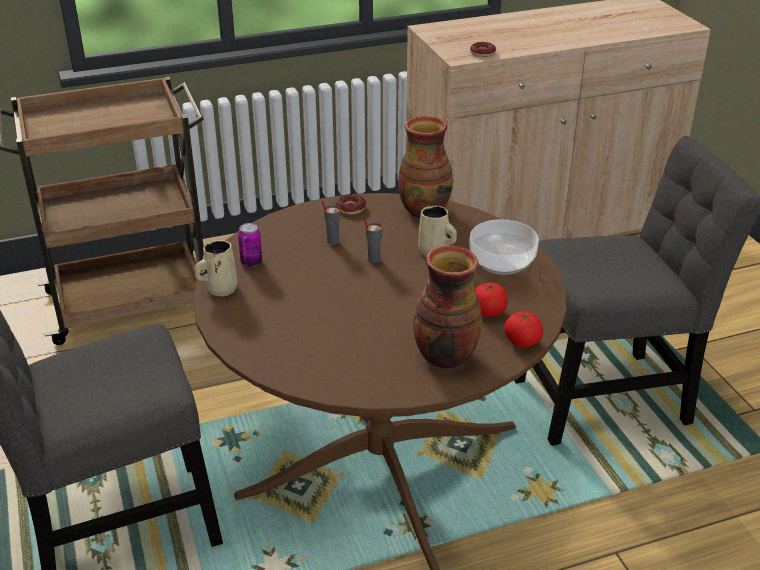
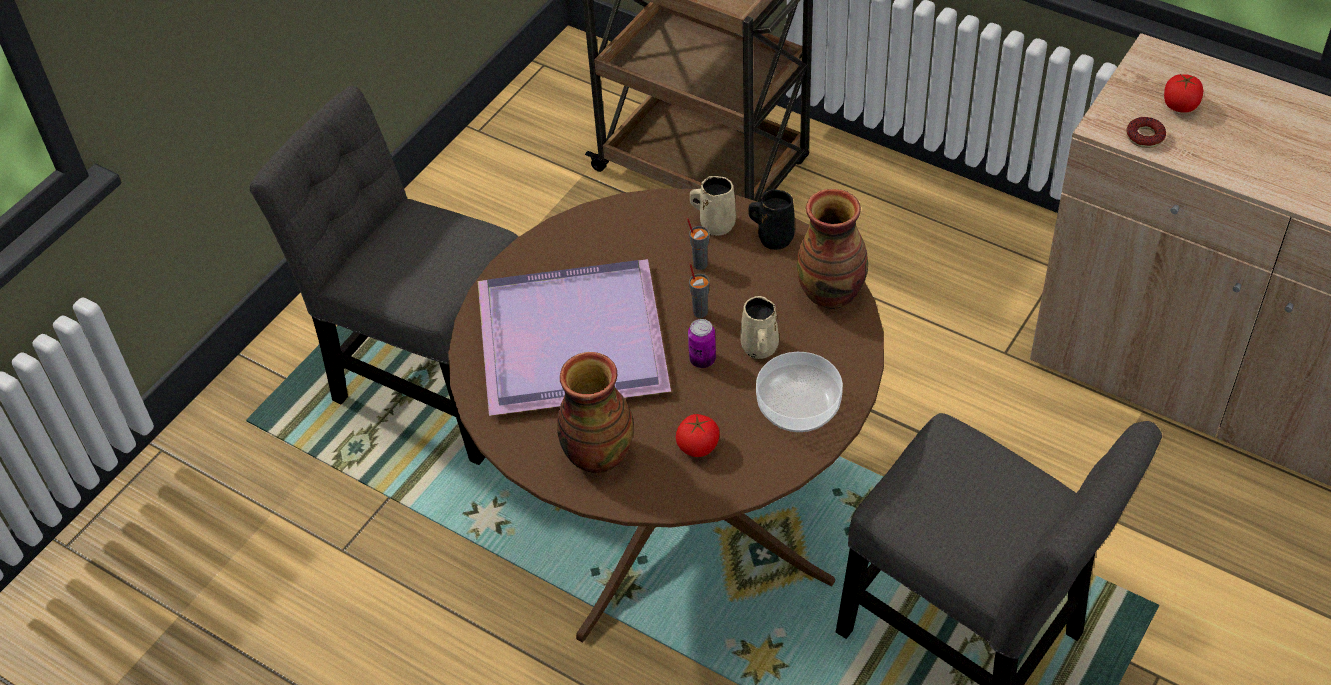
camera: 55 degrees right, 15 degrees up
(219, 289) = (547, 243): beige mug -> beige mug (715, 224)
(251, 262) = (607, 234): can -> can (702, 360)
(320, 320) = (568, 338): none -> purple tray
(350, 208) = (773, 238): donut -> black mug
(522, 342) = (673, 498): tomato -> tomato (1180, 106)

